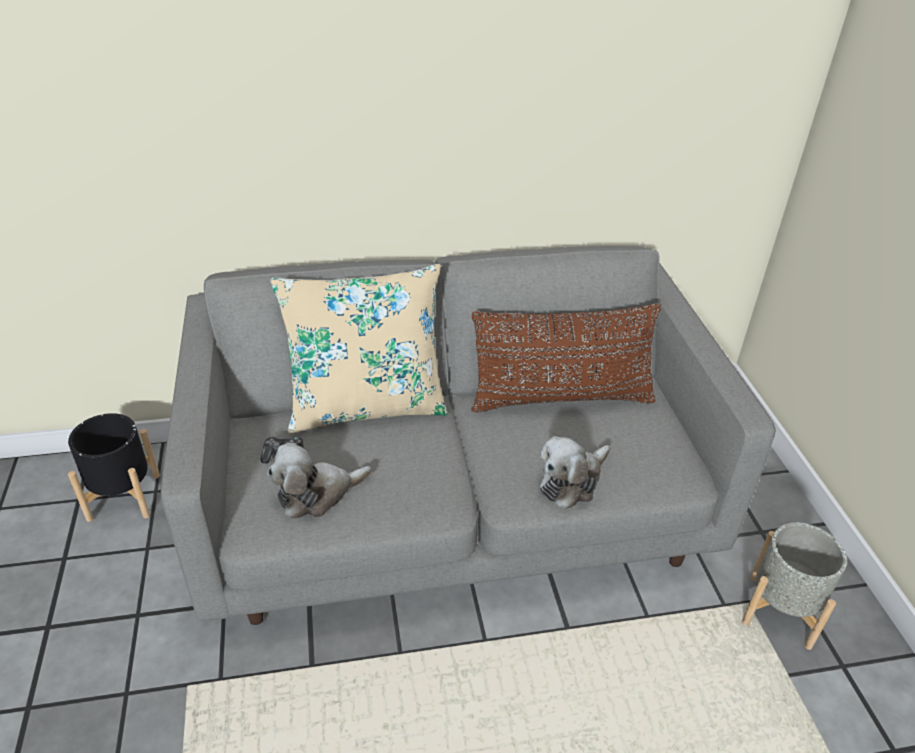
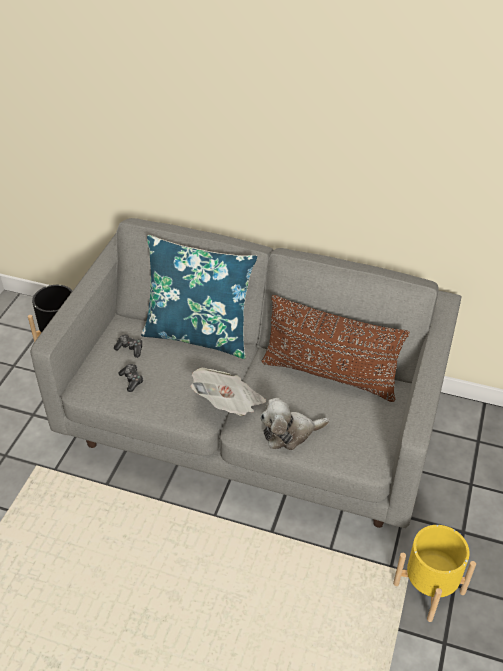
camera: 30 degrees right, 5 degrees up
(317, 494) = (132, 380): plush toy -> game controller
(366, 406) = (199, 334): beige pillow -> blue pillow
(470, 476) = (229, 404): none -> newspaper
(780, 610) = (429, 588): grey planter -> yellow planter

